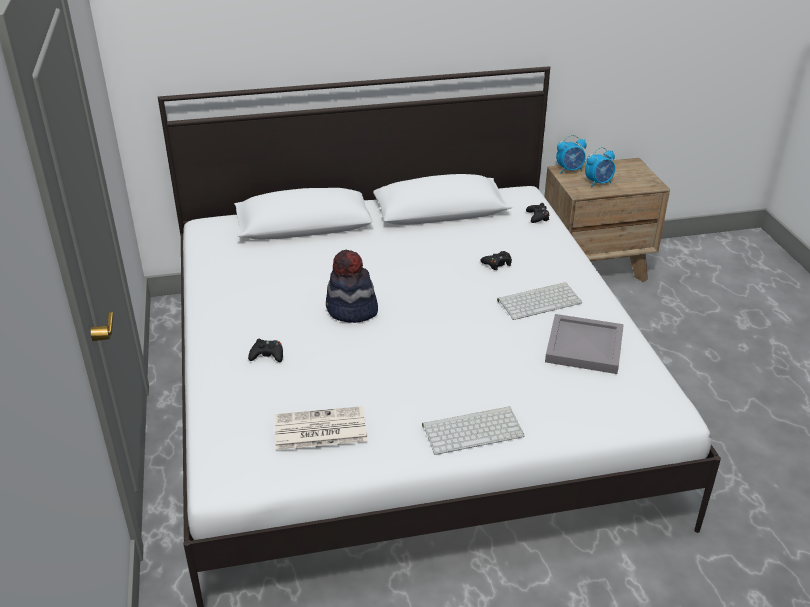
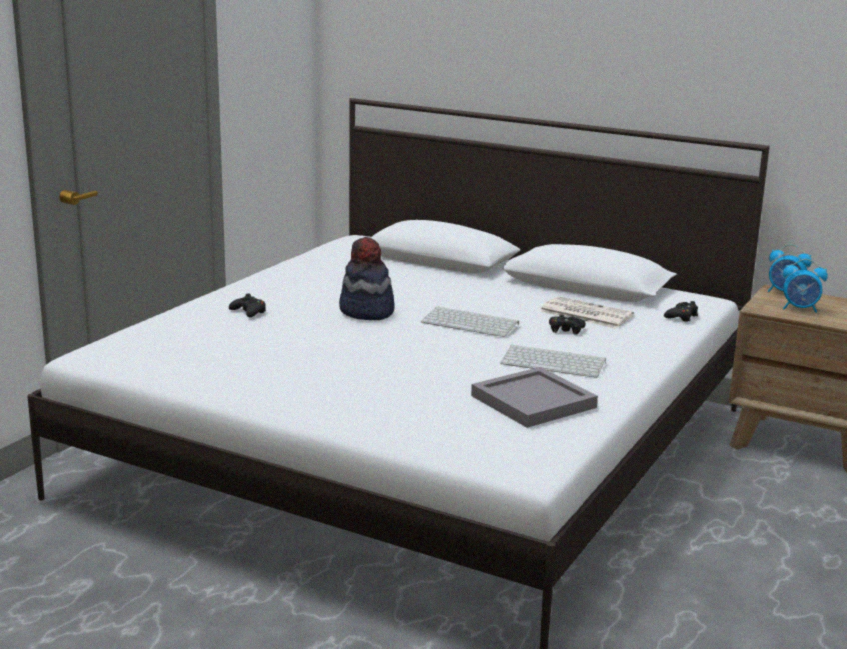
camera: 40 degrees right, 15 degrees down
(319, 430) = (197, 356): newspaper -> newspaper (584, 314)
(473, 430) = (316, 404): keyboard -> keyboard (471, 323)

